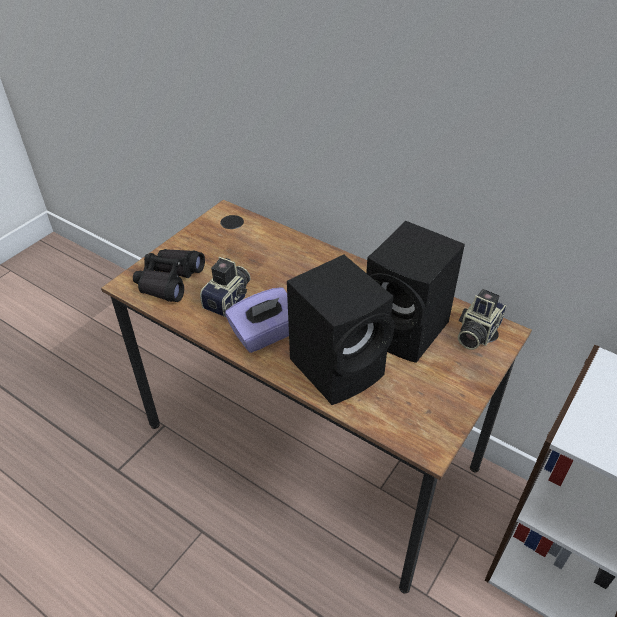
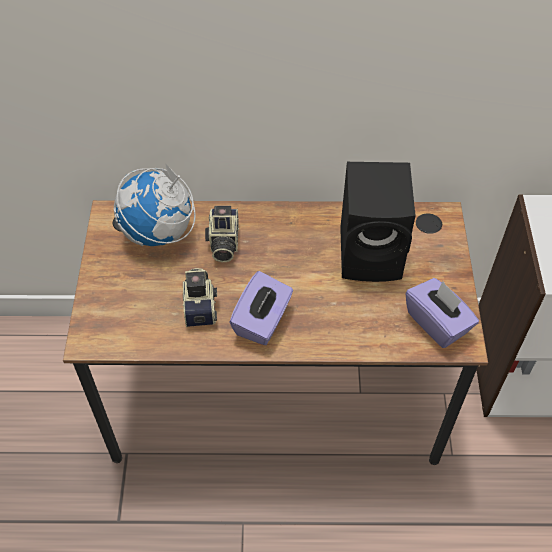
camera: 35 degrees left, 10 degrees up
(169, 280) = (125, 316): black binoculars -> none
(247, 239) = (159, 233): none -> globe
(340, 367) = (347, 316): black speaker -> none
(419, 415) = (437, 323): none -> purple tissue box
(476, 332) = (424, 227): camera -> camera (223, 243)

